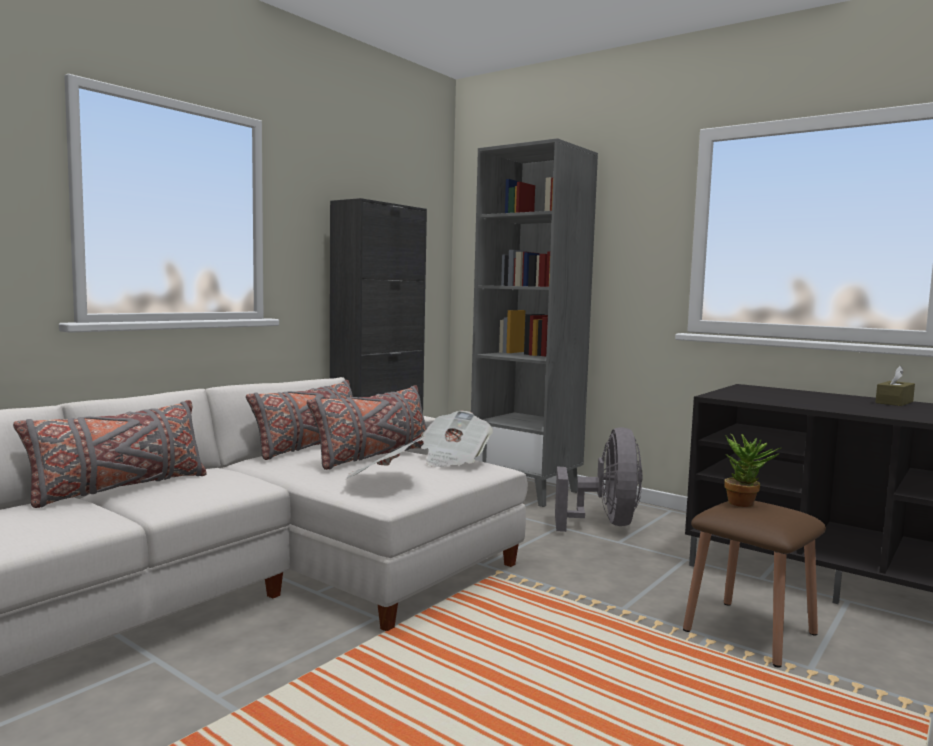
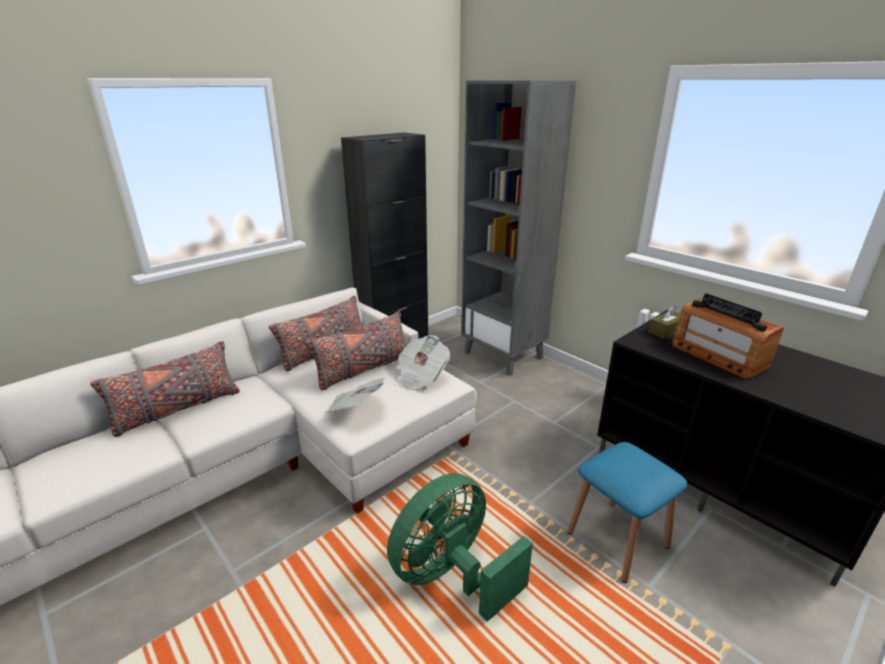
camera: 10 degrees right, 20 degrees up
(549, 677) = (452, 575): none -> green fan
(605, 524) = (550, 399): grey fan -> none
(746, 504) = (626, 458): potted plant -> none
(750, 632) = (617, 539): brown stool -> blue stool
(816, 401) = (718, 356): none -> radio
(894, 402) = (792, 358): brown tissue box -> brown tissue box (665, 331)

